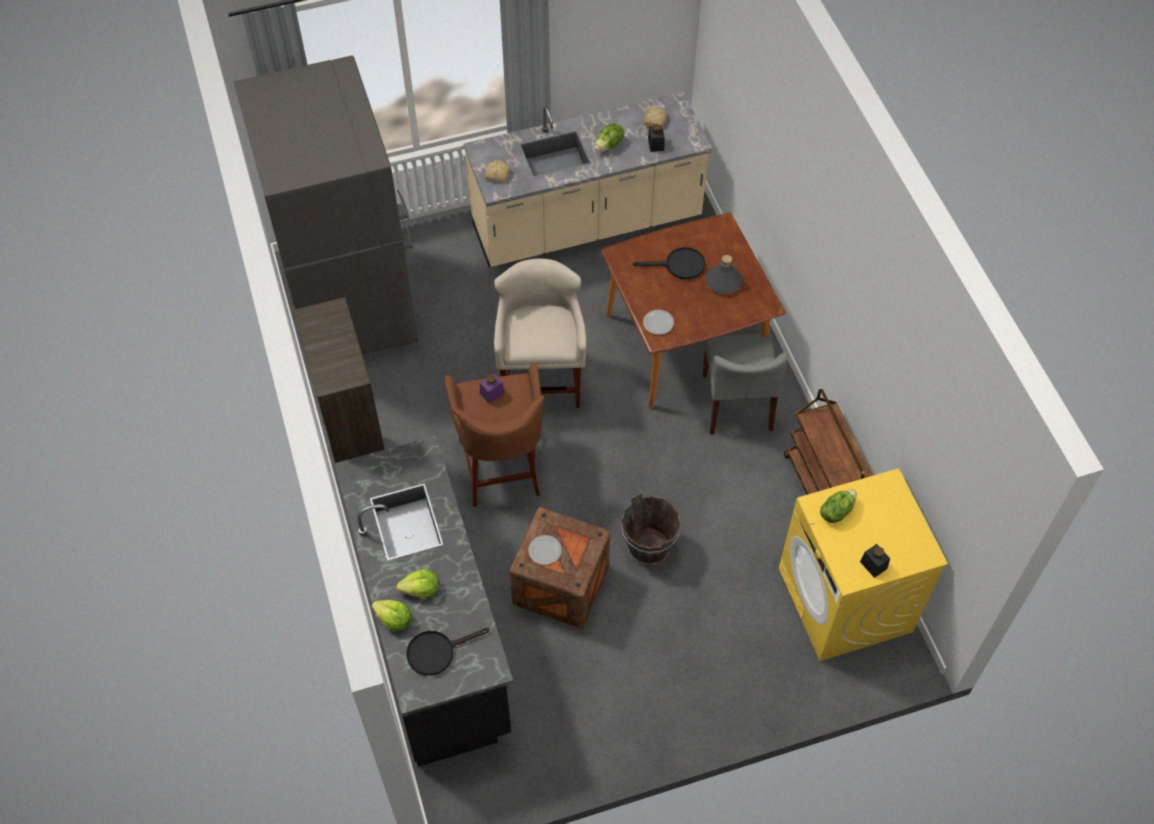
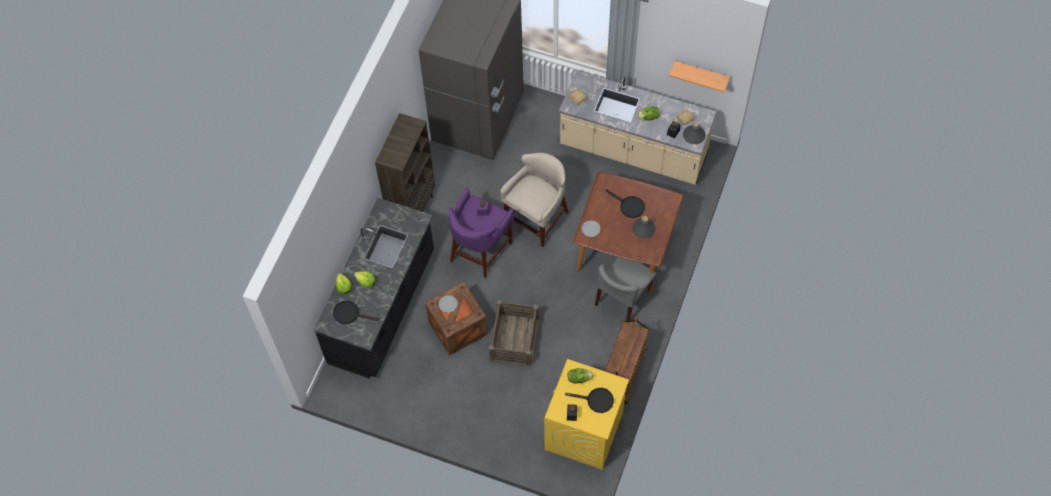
camera: 40 degrees right, 5 degrees up
(501, 465) = (480, 251): brown stool -> purple stool
(643, 47) = (701, 75): none -> shelf
(648, 547) = (514, 339): brown bucket -> crate
(684, 134) = (694, 136): none -> grey bottle
(885, 524) = (596, 400): none -> black frying pan

